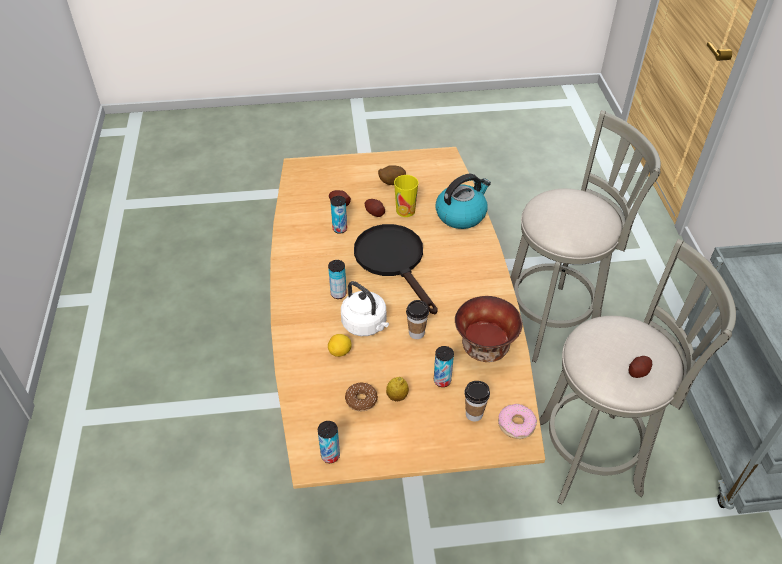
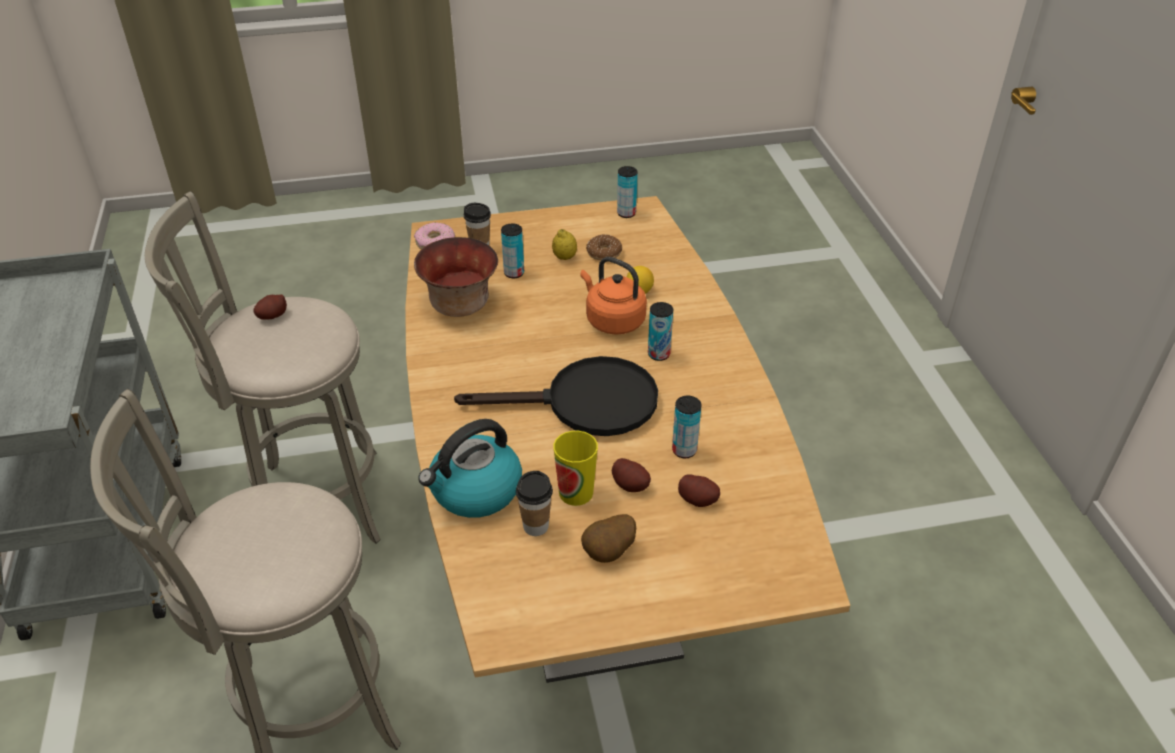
camera: 175 degrees right, 5 degrees down
(366, 325) = (612, 320): white kettle -> orange kettle
(394, 261) = (586, 403): black frying pan -> black frying pan turned 60 degrees counterclockwise
(416, 333) = (546, 316): cup -> cup (536, 526)

